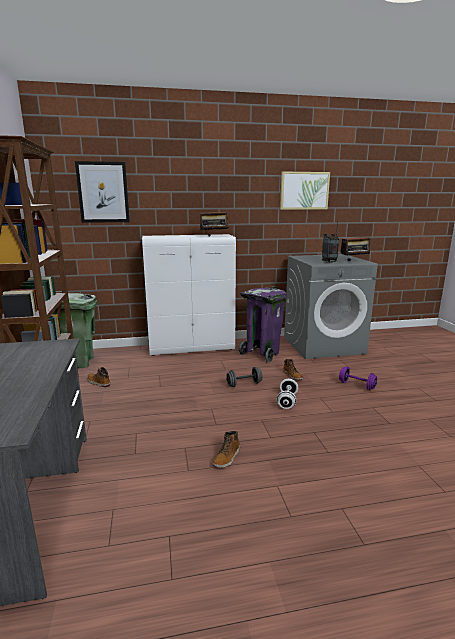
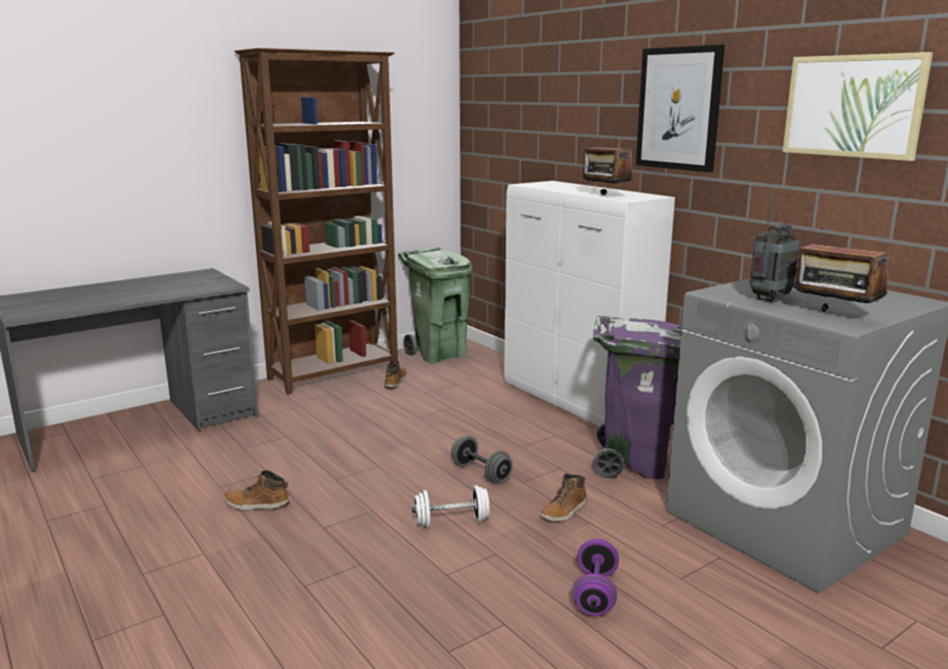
camera: 65 degrees right, 0 degrees up
(103, 192) = (518, 105): picture -> picture (679, 109)

